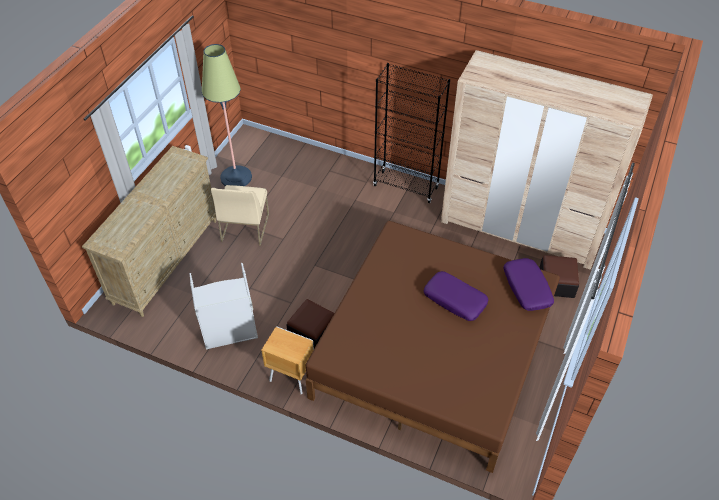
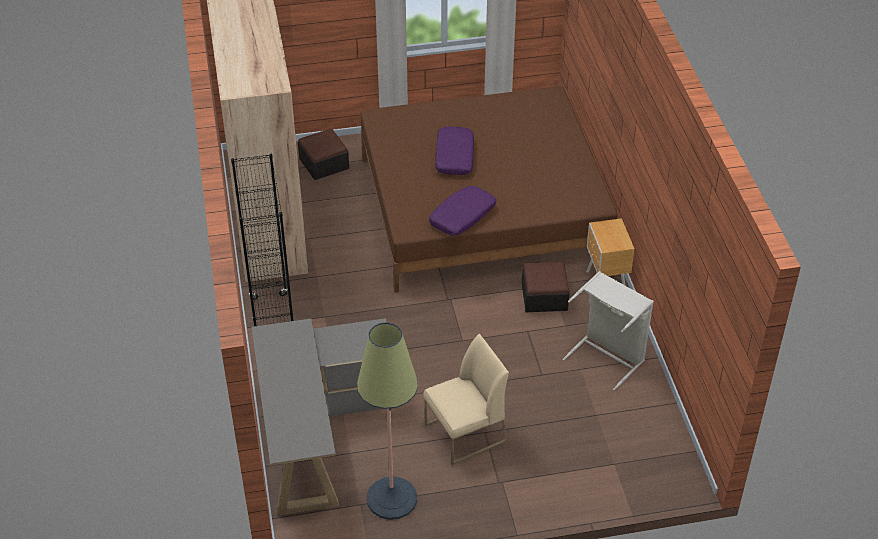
camera: 125 degrees left, 5 degrees down
(167, 260) = (579, 473): beige dresser -> none
(309, 169) = (315, 431): none -> grey desk
(526, 288) = (397, 122): purple pillow -> purple pillow (462, 217)

